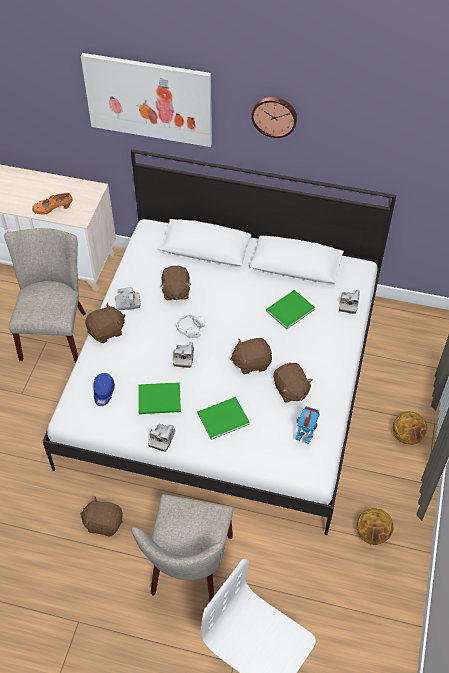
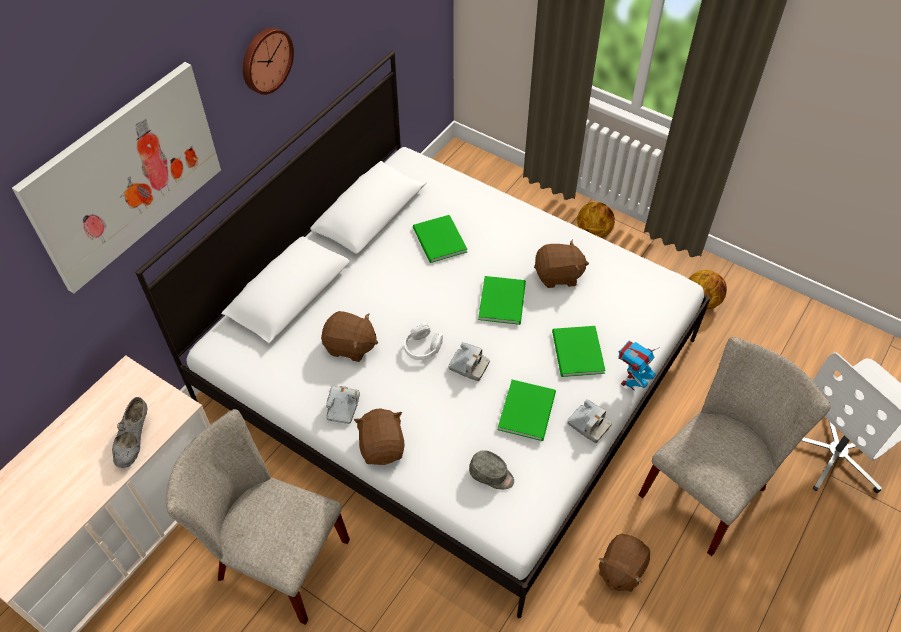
camera: 70 degrees left, 0 degrees up
(53, 210) = (134, 441): orange shoe -> grey shoe
(103, 393) = (491, 475): blue cap -> grey cap
(189, 570) = (708, 487): beige chair -> beige chair turned 75 degrees counterclockwise
(251, 362) = (503, 300): brown plush toy -> green book
(305, 438) = (629, 283): toy robot -> toy robot (631, 382)
(348, 304) = (456, 186): camera -> none

